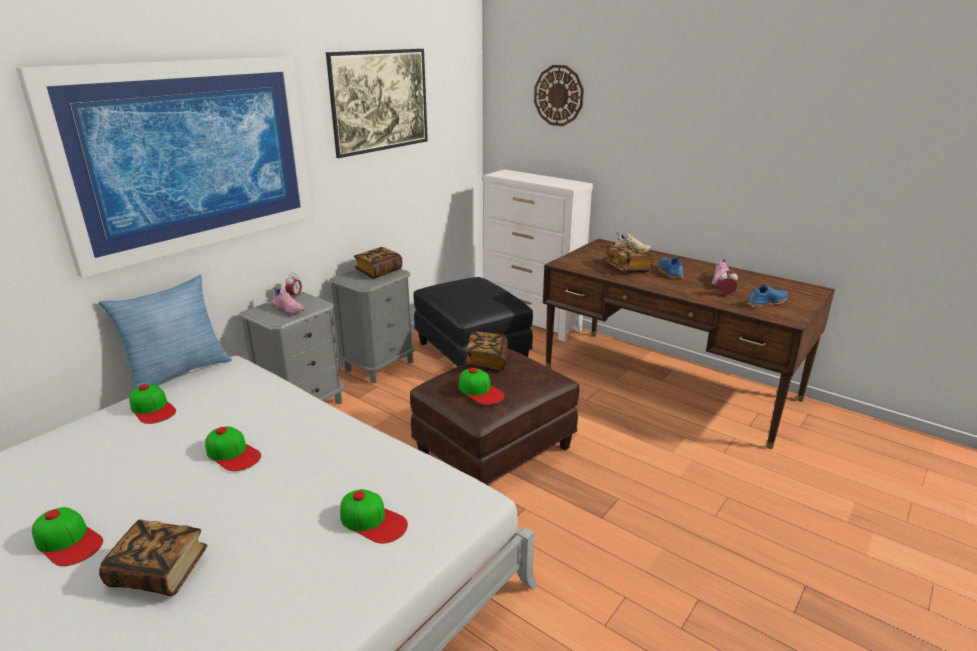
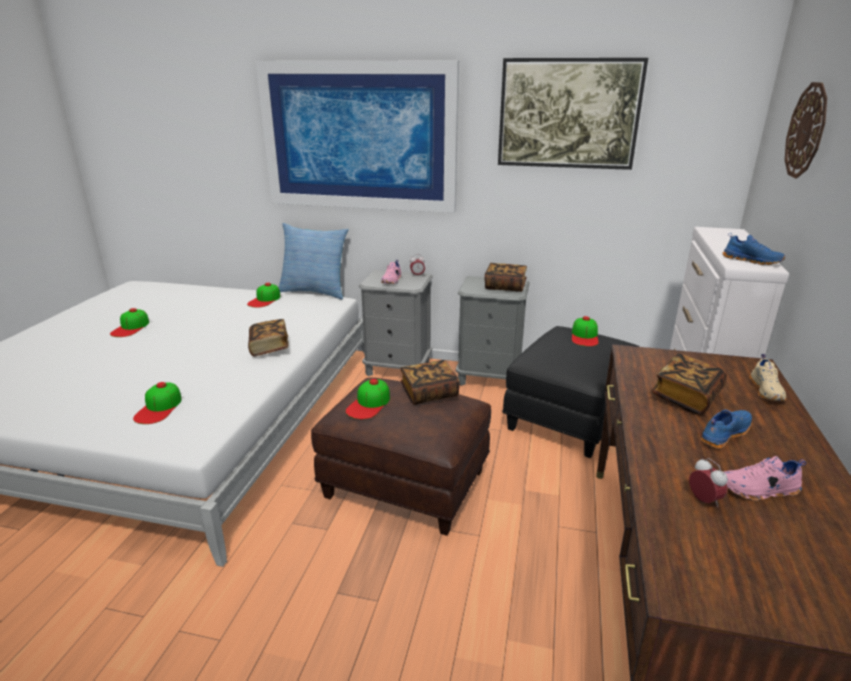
camera: 65 degrees right, 0 degrees up
(159, 572) = (103, 358): book -> book (269, 347)
(233, 453) = (225, 338): cap -> cap (585, 336)
(765, 303) = (728, 554): blue shoe -> blue shoe (752, 260)

